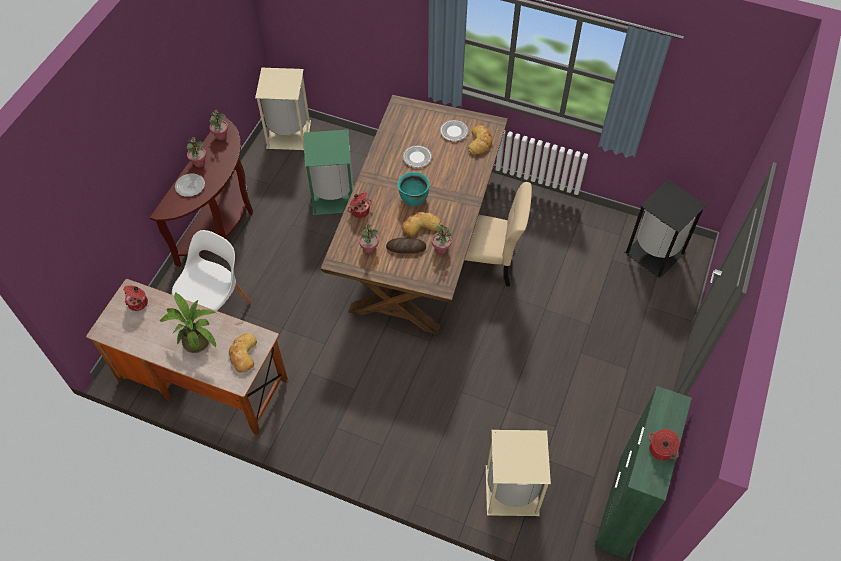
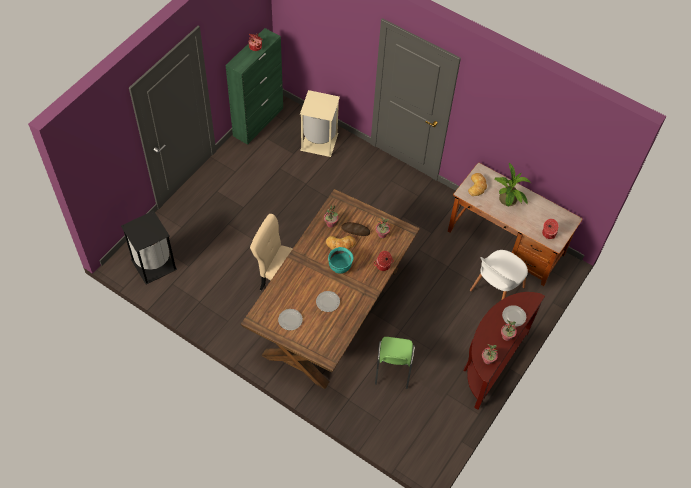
camera: 170 degrees left, 0 degrees up
(288, 134) = (425, 447): beige trash can -> none
(334, 196) = (392, 369): green trash can -> green chair
(480, 142) = (272, 305): bread -> none

